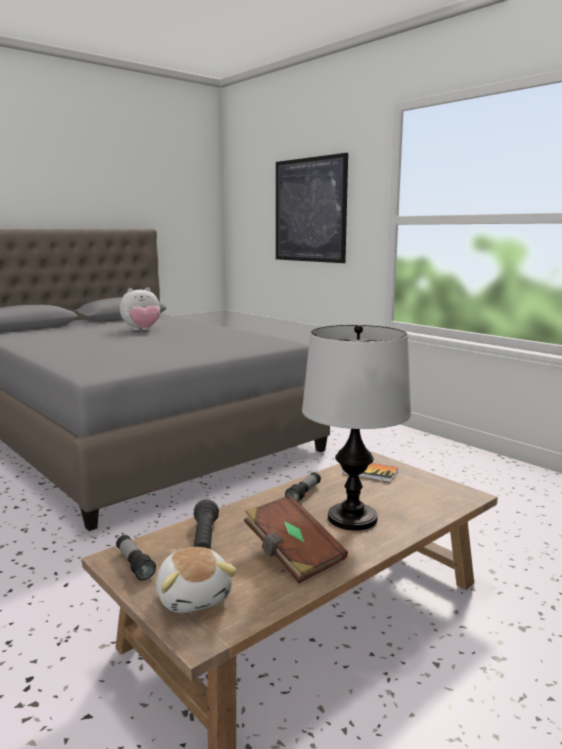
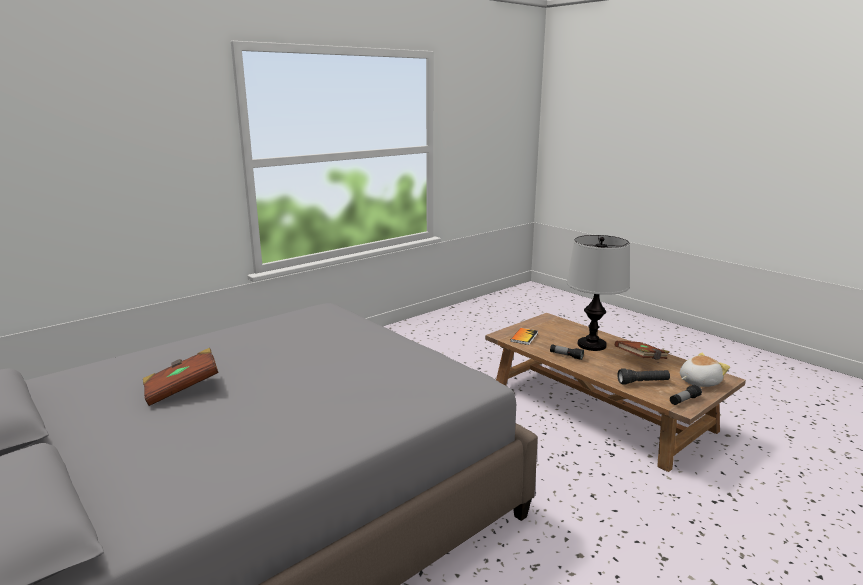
camera: 90 degrees left, 5 degrees up
(142, 330) = (182, 389): plush toy -> brown book
(310, 210) = (108, 160): picture -> none

